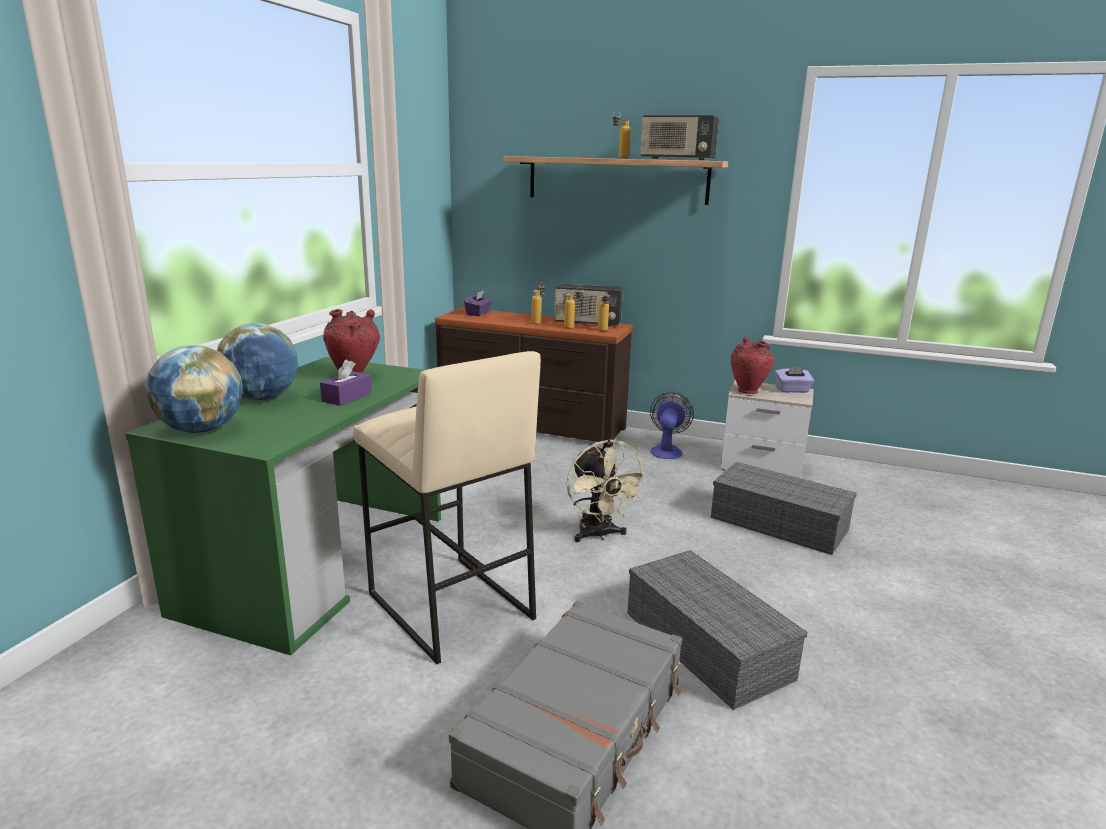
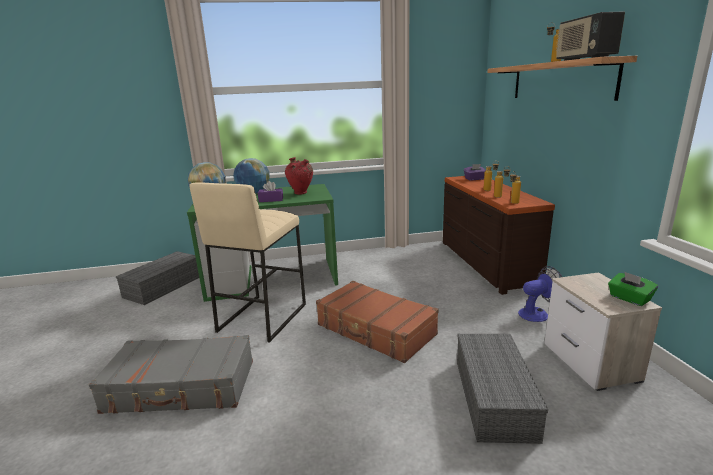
camera: 60 degrees right, 0 degrees up
(587, 323) = (521, 197): radio -> none
(599, 535) = (375, 330): beige fan -> brown suitcase
(703, 644) = (286, 406): grey storage box -> grey storage box (164, 286)
(748, 391) = (578, 283): red vase -> none
(792, 390) = (629, 299): purple tissue box -> green tissue box

